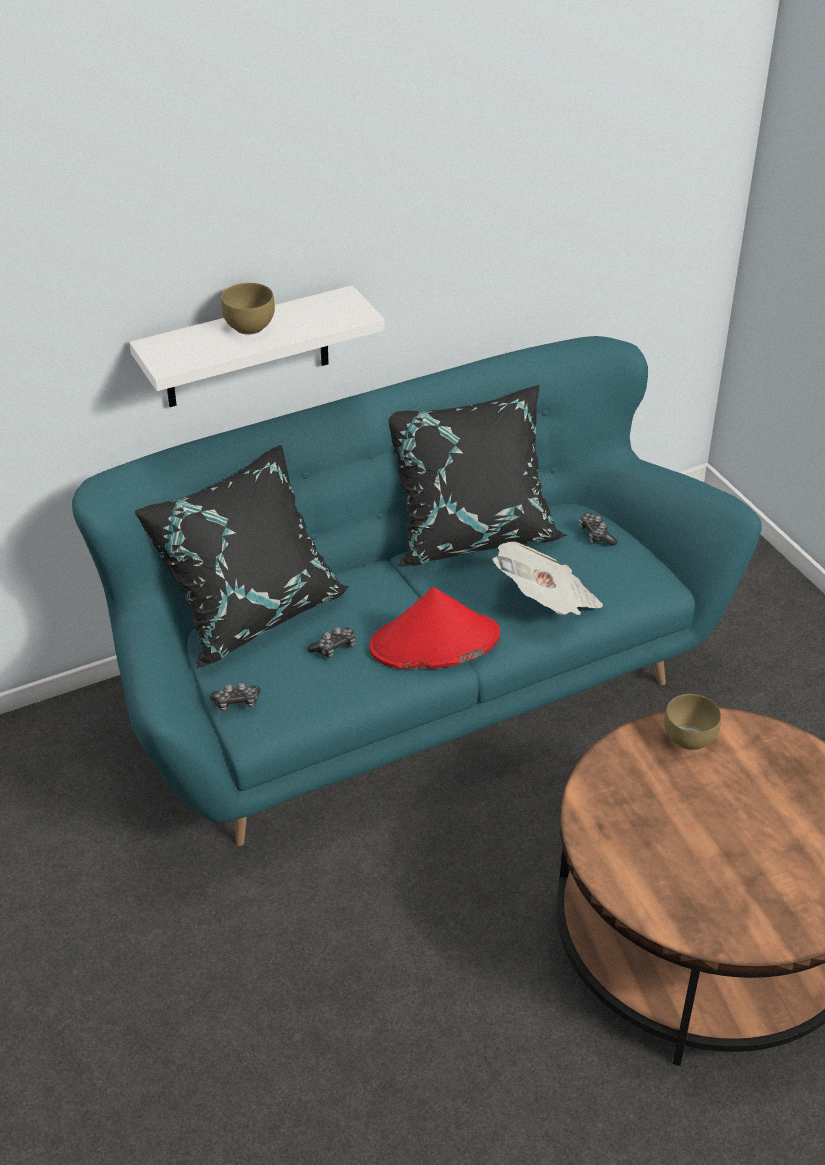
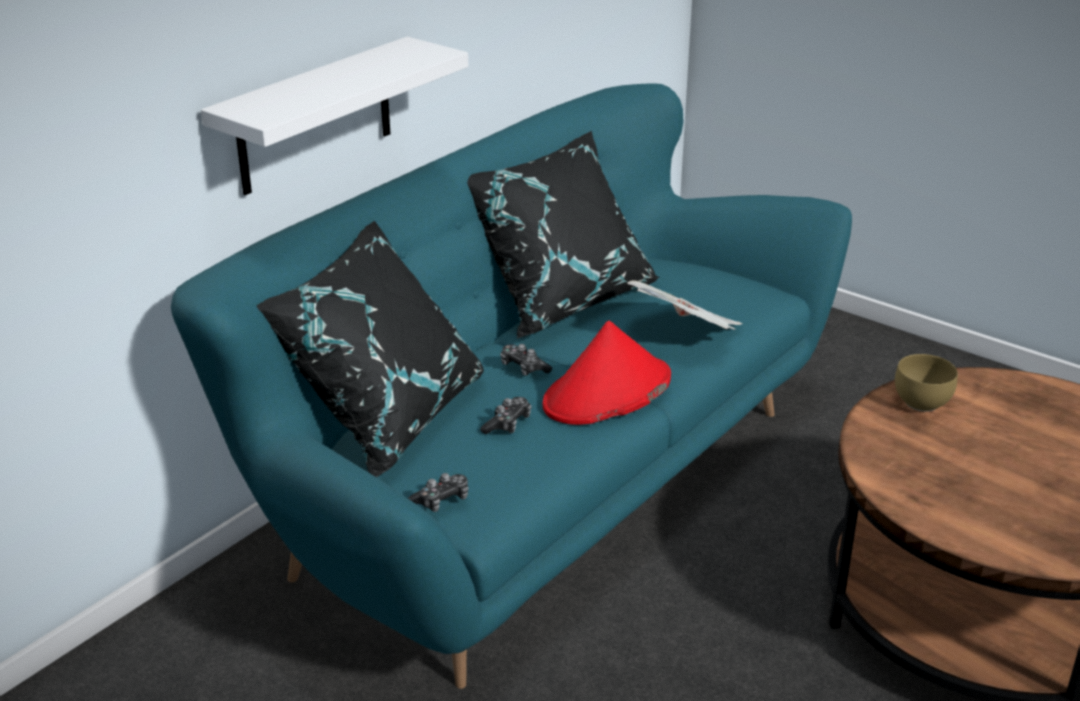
camera: 25 degrees left, 10 degrees down
(247, 327) = (328, 78): brown bowl -> none
(596, 535) = (683, 273): game controller -> game controller (523, 368)

